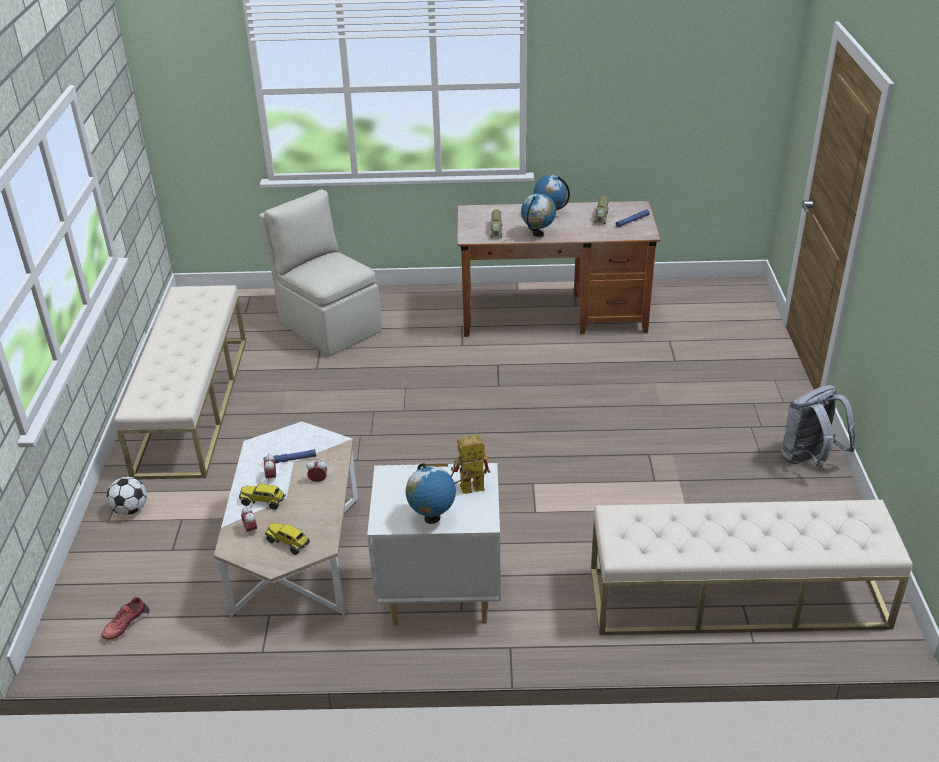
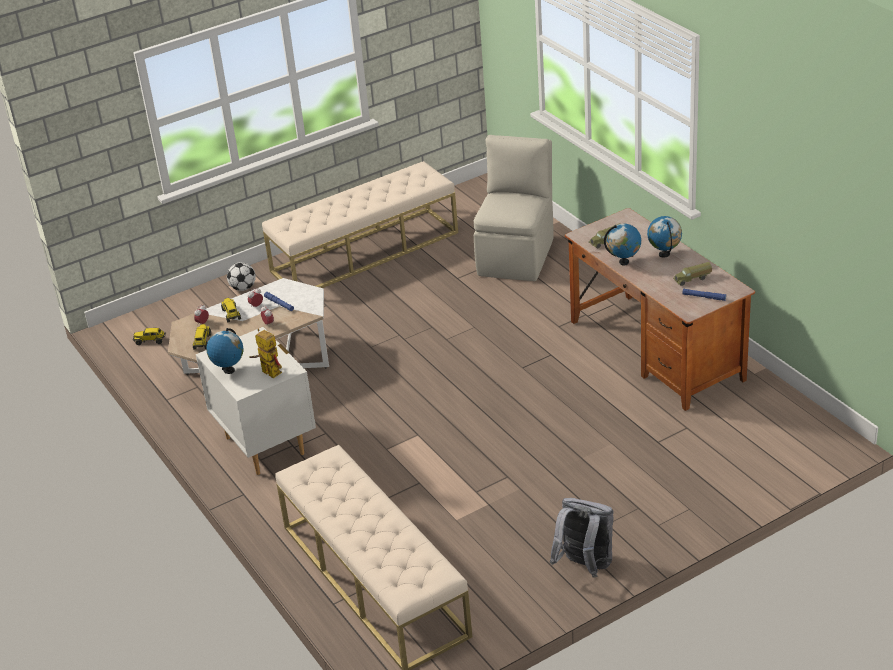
camera: 60 degrees right, 0 degrees up
(125, 624) = (150, 341): red shoe -> toy truck

